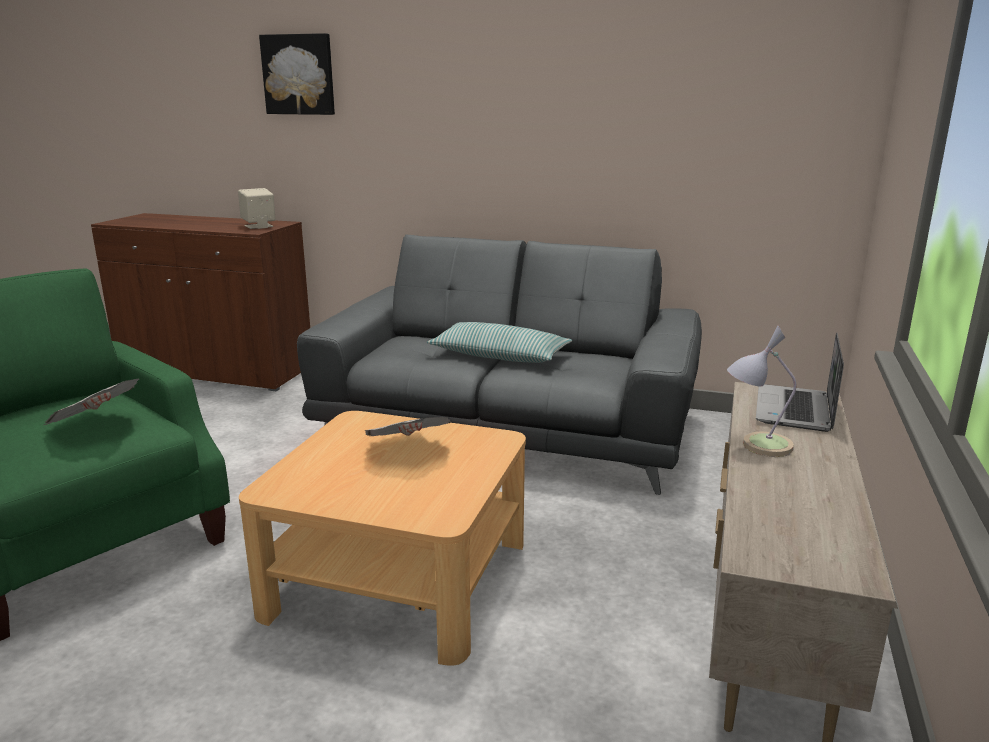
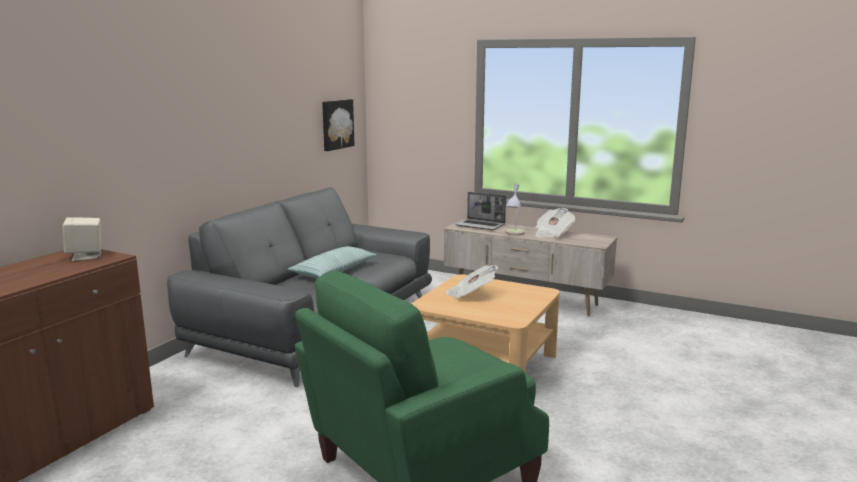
camera: 80 degrees left, 5 degrees down
(96, 425) = (447, 350): newspaper -> newspaper (552, 234)
(299, 74) = (63, 97): picture -> picture (336, 124)

